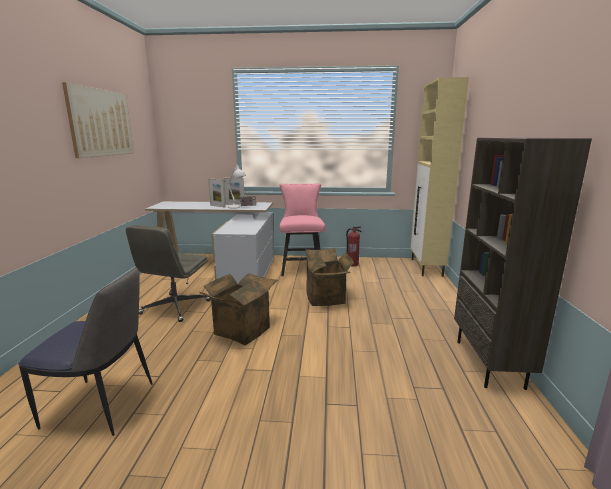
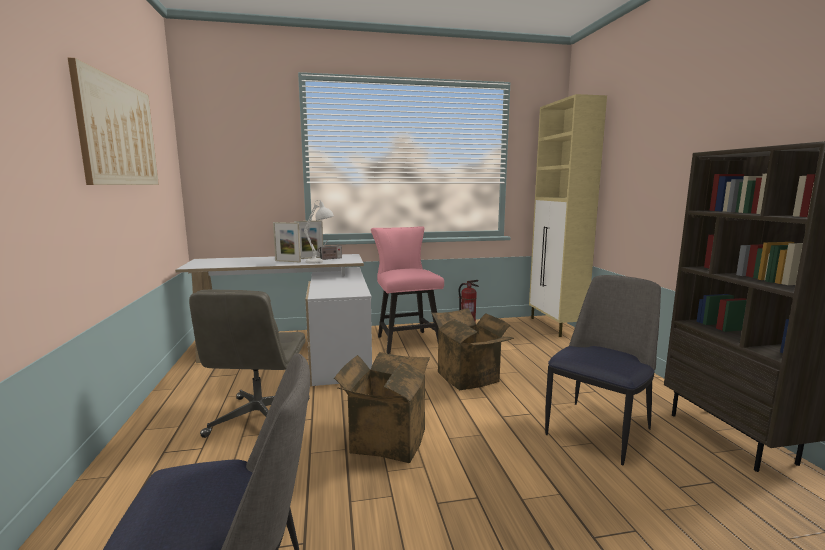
camera: 15 degrees left, 5 degrees down
(389, 344) = (599, 430): none -> chair

